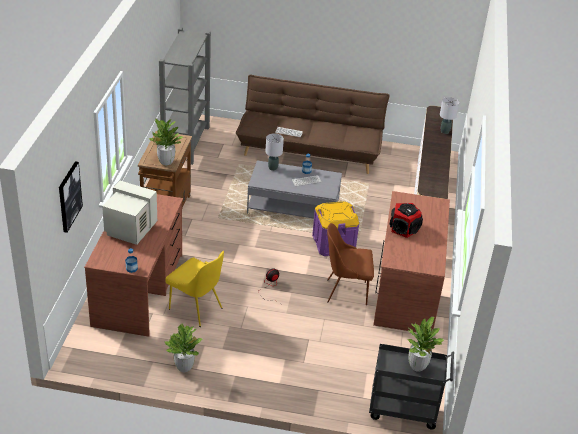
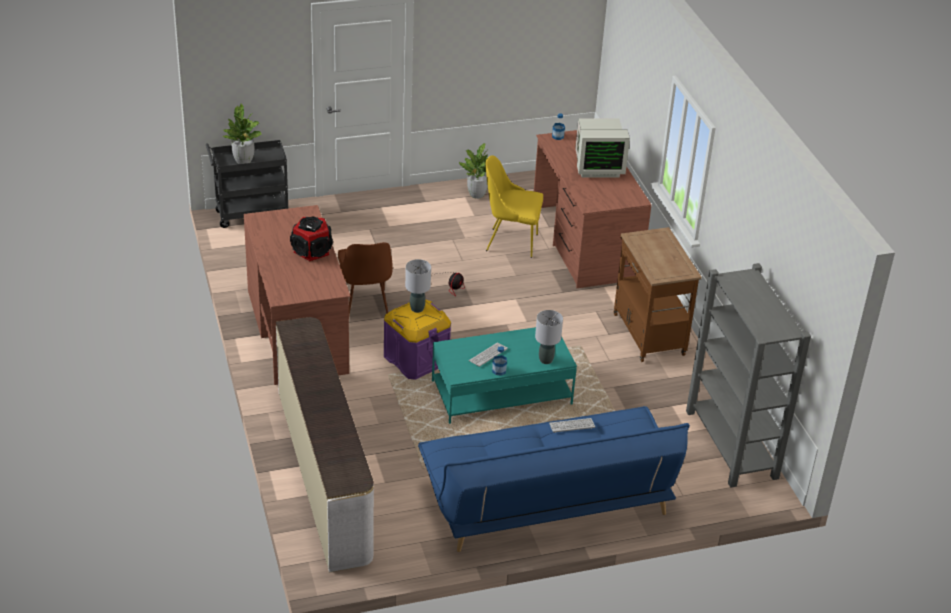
camera: 155 degrees right, 0 degrees up
(69, 196) = (634, 74): picture -> none
(166, 162) = (642, 239): potted plant -> none
(293, 207) = (501, 393): grey coffee table -> turquoise coffee table
(310, 150) = (548, 500): brown sofa -> blue sofa
(346, 292) = (366, 306): brown chair -> brown chair turned 105 degrees clockwise
(445, 131) = (323, 438): grey table lamp -> grey table lamp (417, 309)

